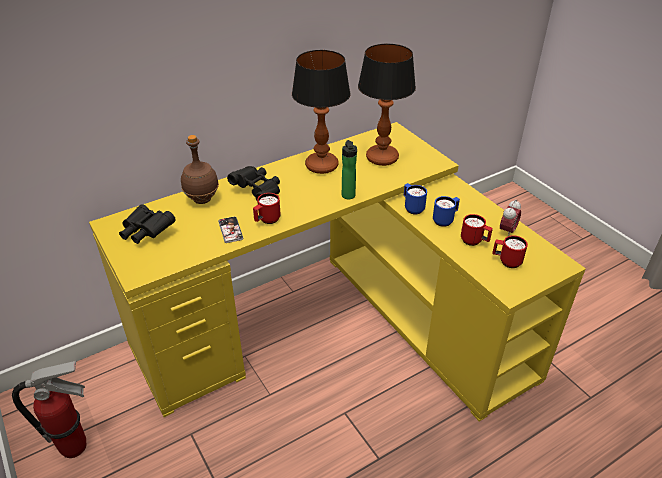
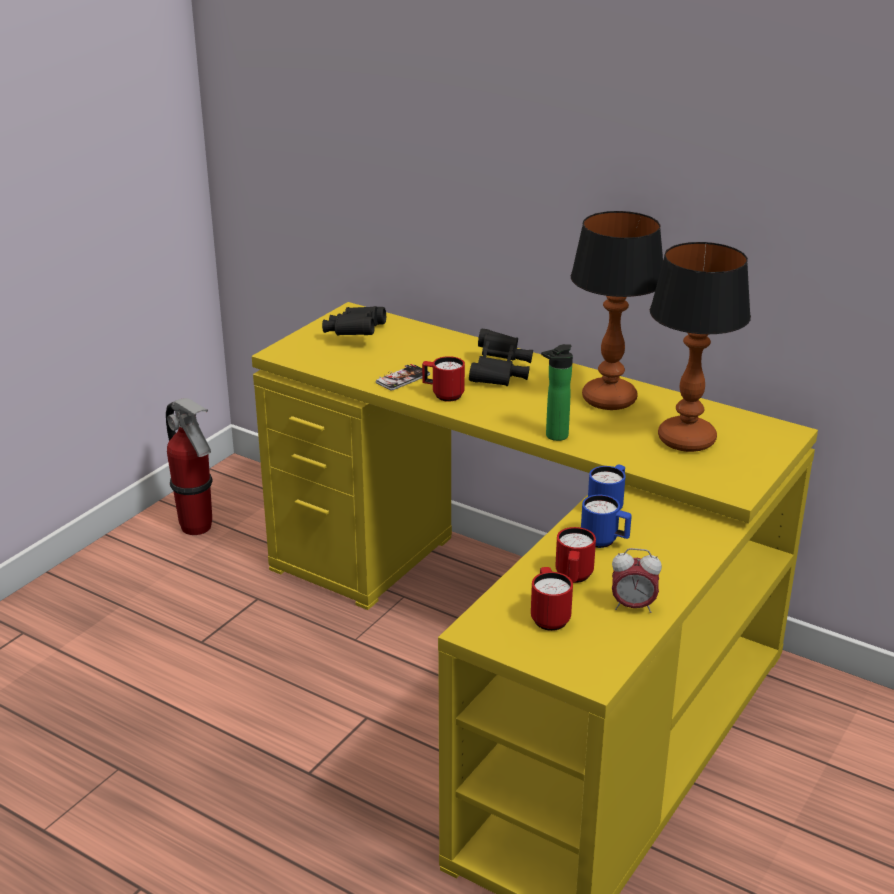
camera: 65 degrees right, 10 degrees down
(202, 199) = (447, 345): brown bottle -> none

